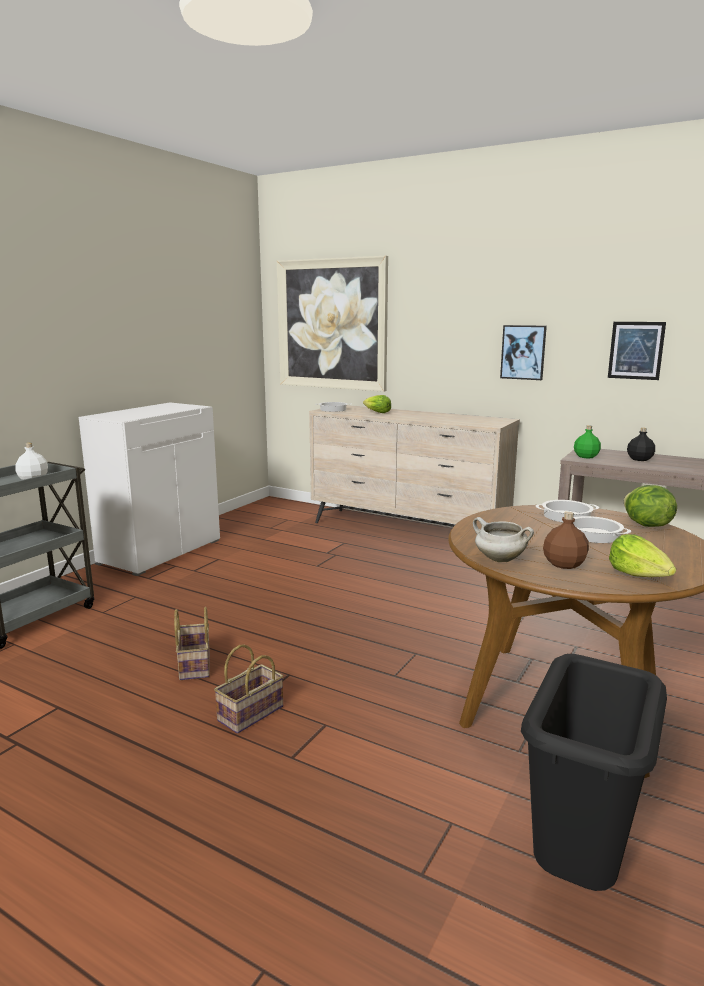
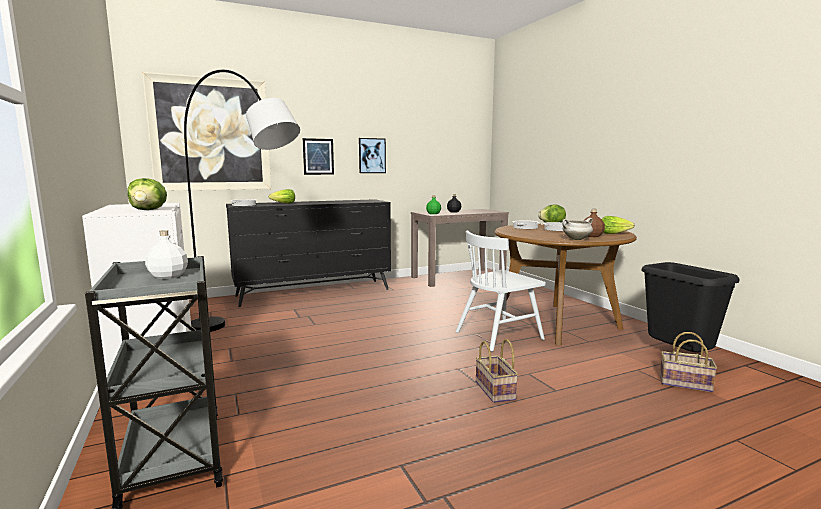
camera: 55 degrees left, 5 degrees down
(130, 416) = (148, 210): none -> lettuce
(193, 664) = (403, 394): basket -> basket (684, 383)
(243, 557) = (247, 340): none -> grey floor lamp
(408, 531) = (314, 292): beige dresser -> black dresser
(433, 670) = (499, 335): none -> white chair
(636, 350) = (432, 153): picture -> picture (318, 156)

